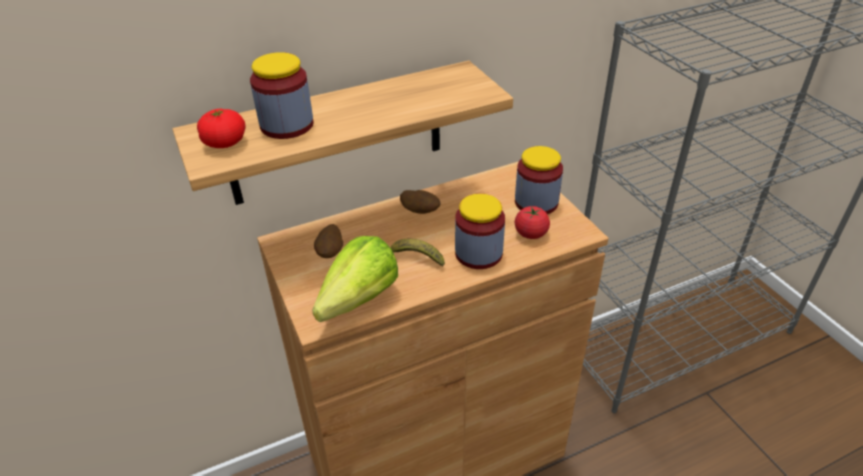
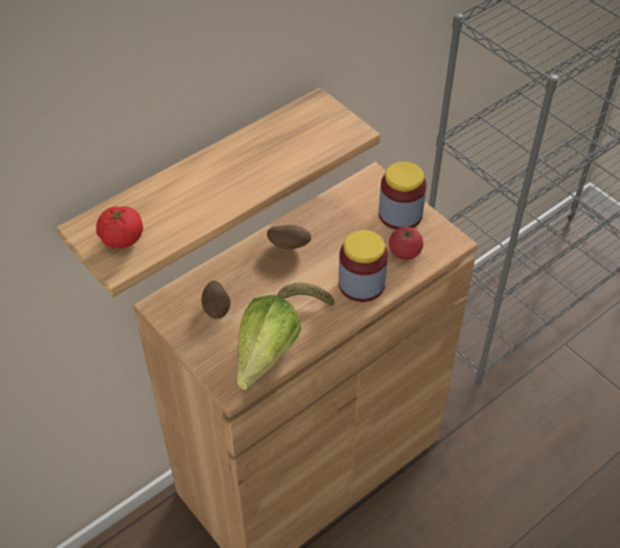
camera: 15 degrees left, 10 degrees up
(287, 125) = (173, 205): jar -> none

